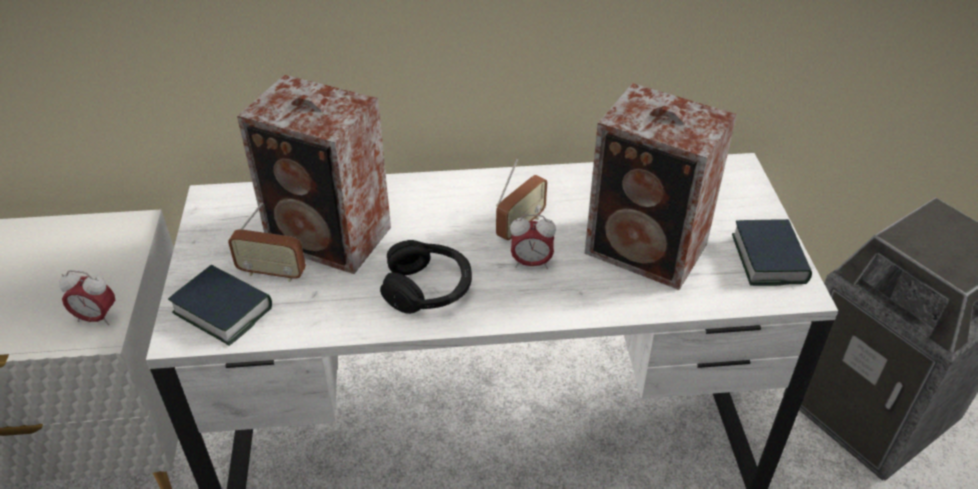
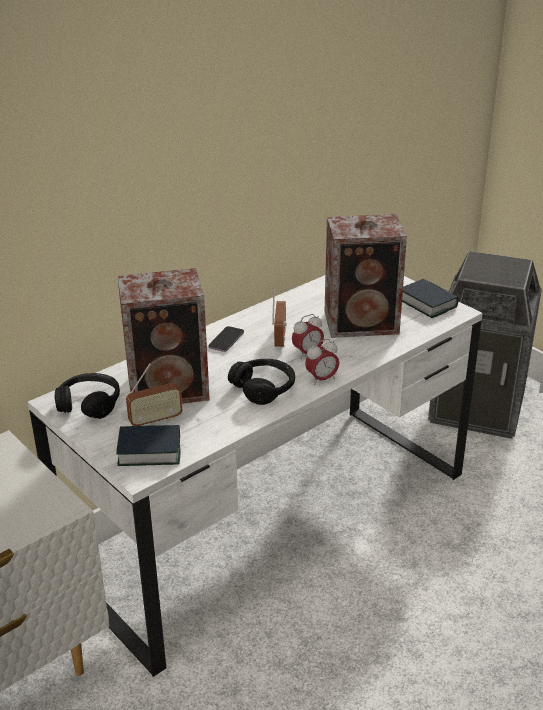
camera: 35 degrees left, 10 degrees down
(97, 318) = (48, 502): alarm clock -> alarm clock (321, 379)
(237, 217) = (89, 404): none -> black headphones
(459, 200) = (226, 340): none -> phone

